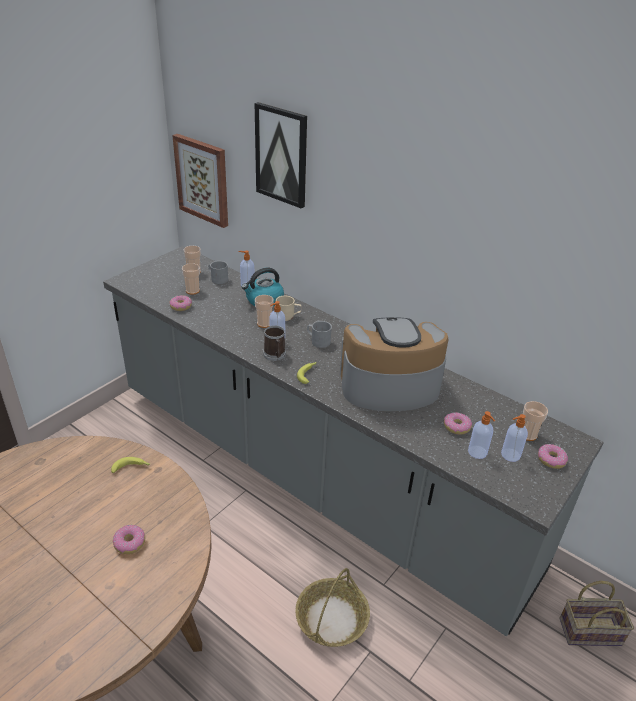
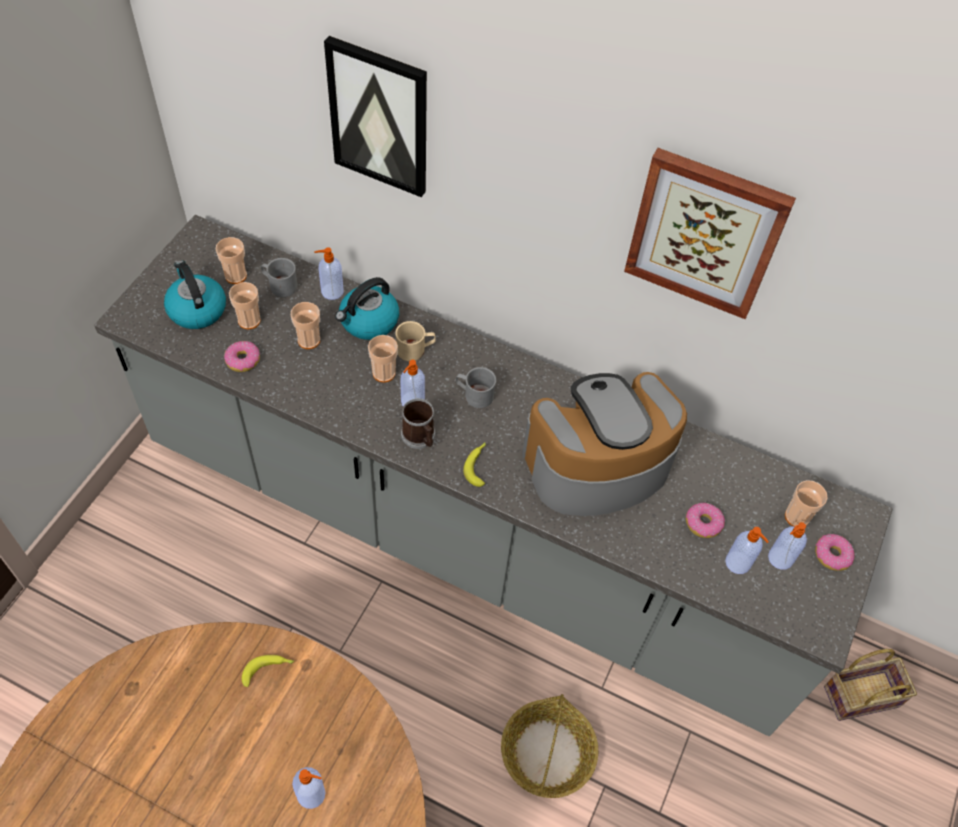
camera: 15 degrees left, 20 degrees up
(129, 543) = (312, 794): donut -> soap dispenser
(164, 282) = (196, 309): none -> kettle
(203, 180) = (224, 127): picture -> picture (705, 233)
(224, 303) = (309, 340): none -> cup

